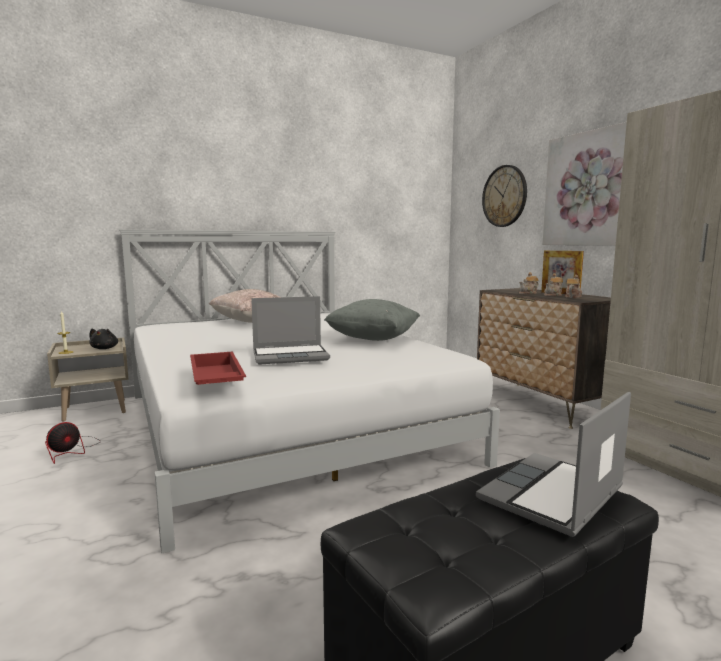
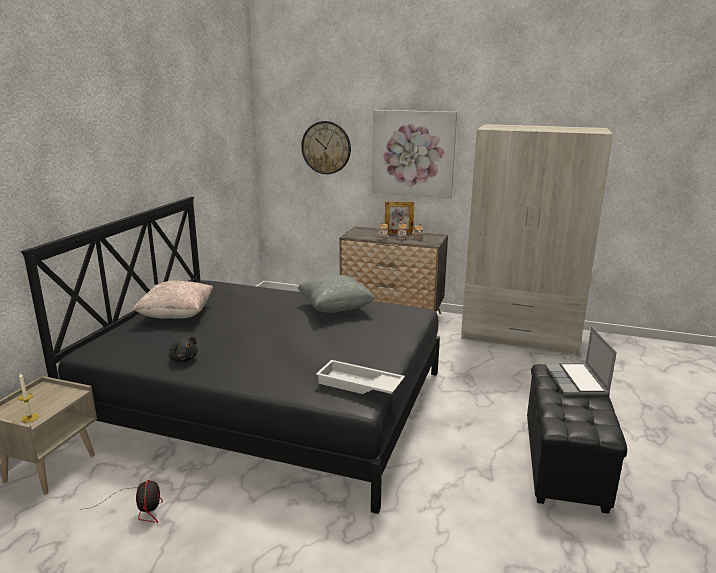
camera: 45 degrees left, 10 degrees up
(105, 348) = (60, 396): black plush toy -> black plush toy (183, 359)
(214, 378) = (358, 385): red tray -> white tray
(282, 426) = (267, 402): white bed -> black bed
(291, 356) = (342, 346): laptop -> none

